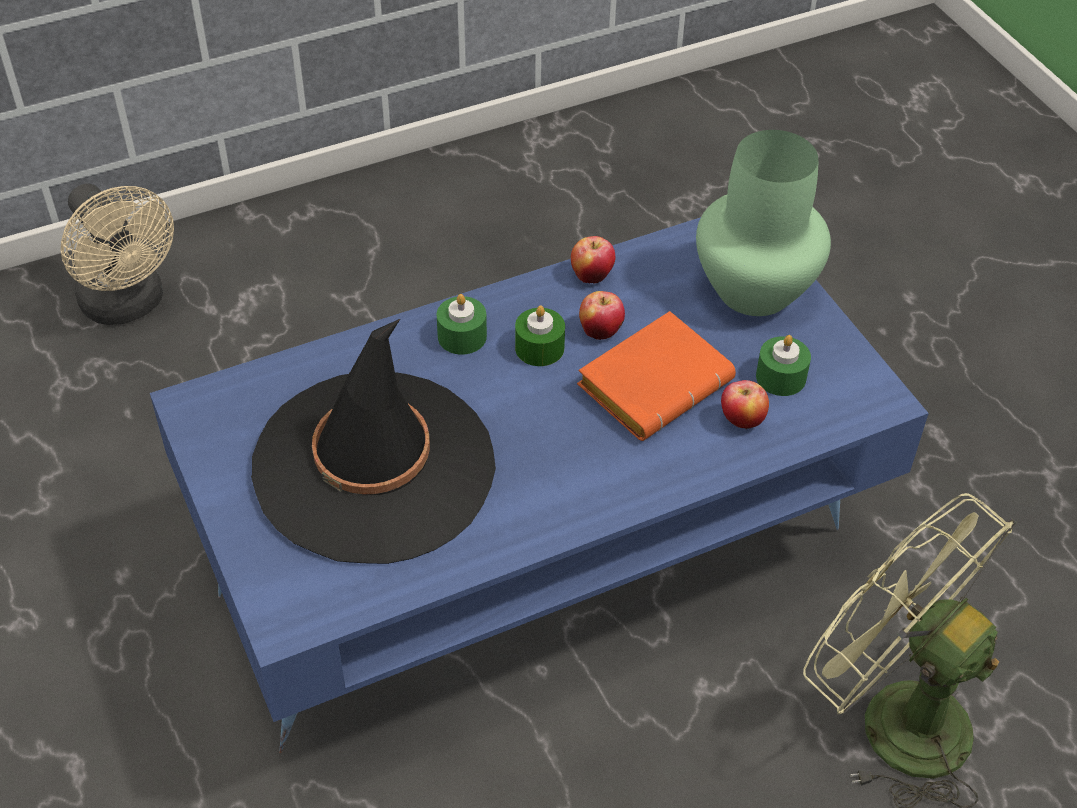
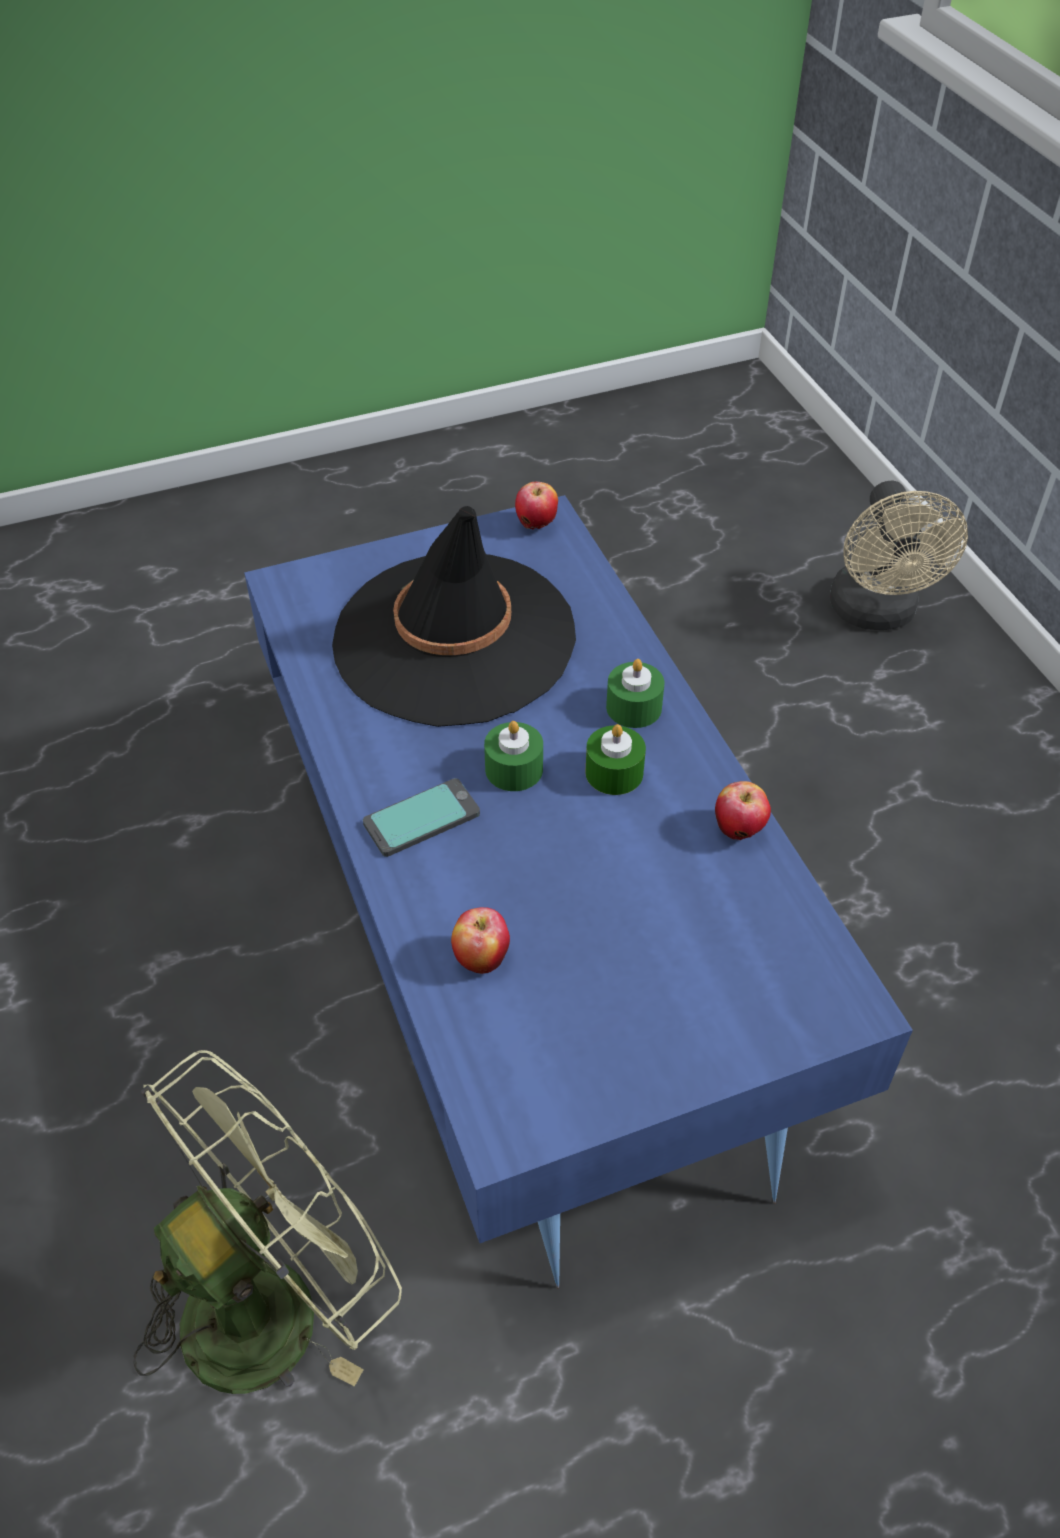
camera: 95 degrees right, 0 degrees up
(128, 305) = (876, 614): beige fan -> beige fan turned 60 degrees counterclockwise
(600, 331) = (640, 831): apple -> apple (537, 525)
(606, 471) = (421, 818): none -> phone
(655, 381) = (554, 876): orange book -> none
(756, 291) = (717, 1008): green vase -> none
(781, 377) = (554, 1013): green candle -> green candle (514, 769)

